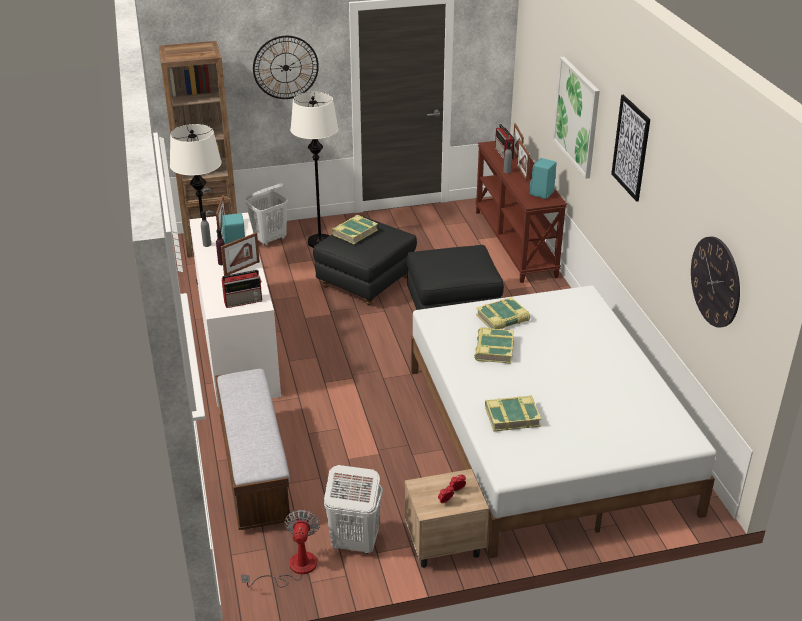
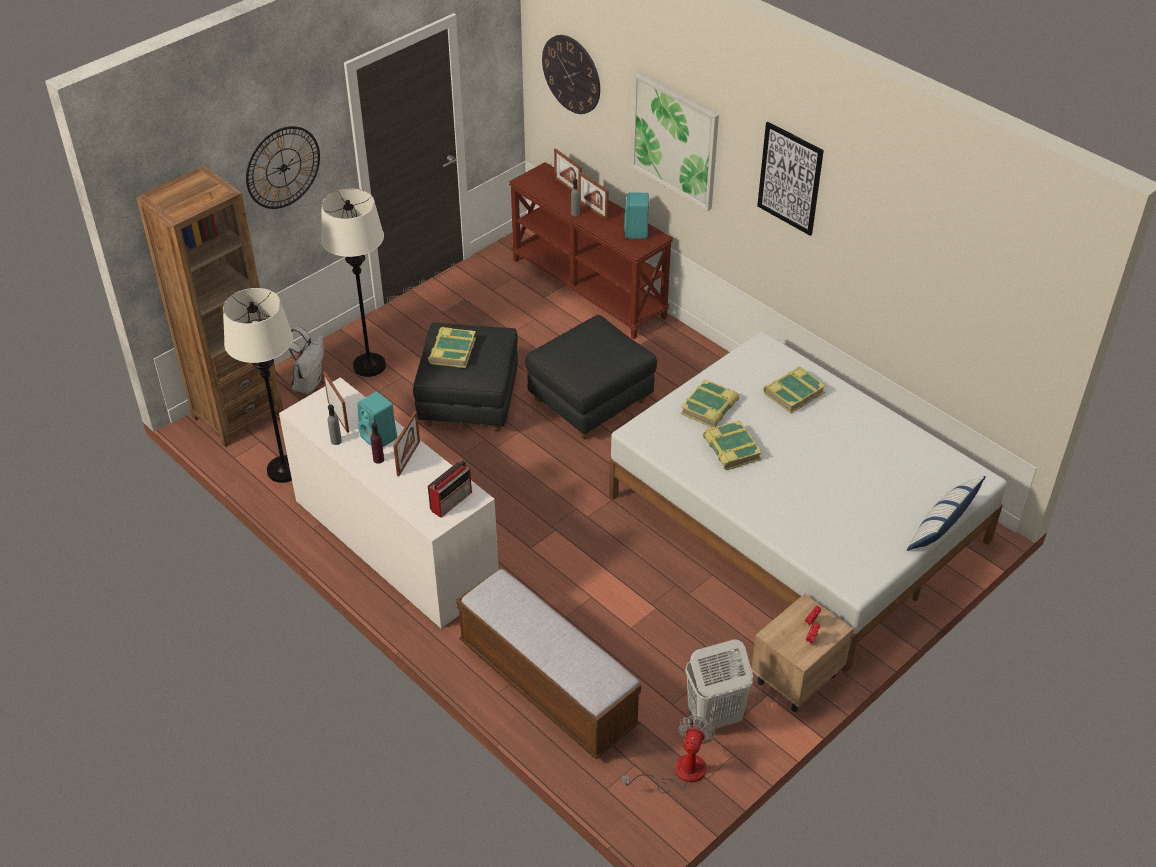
camera: 30 degrees left, 10 degrees up
(270, 239) = (306, 384): white laundry basket -> white backpack
(293, 568) = (679, 772): fan -> fan turned 45 degrees clockwise
(504, 154) = (551, 189): radio -> none
(512, 416) = (810, 521): book -> book (793, 393)
(623, 461) = (941, 527): none -> pillow
(715, 281) = (960, 313): wall clock -> wall clock (571, 74)

